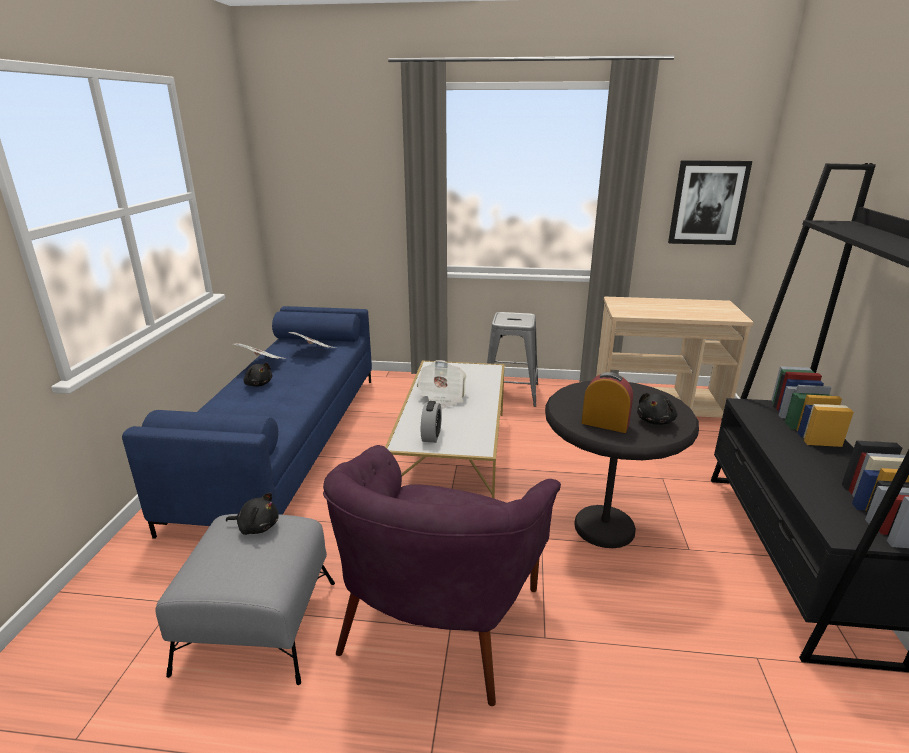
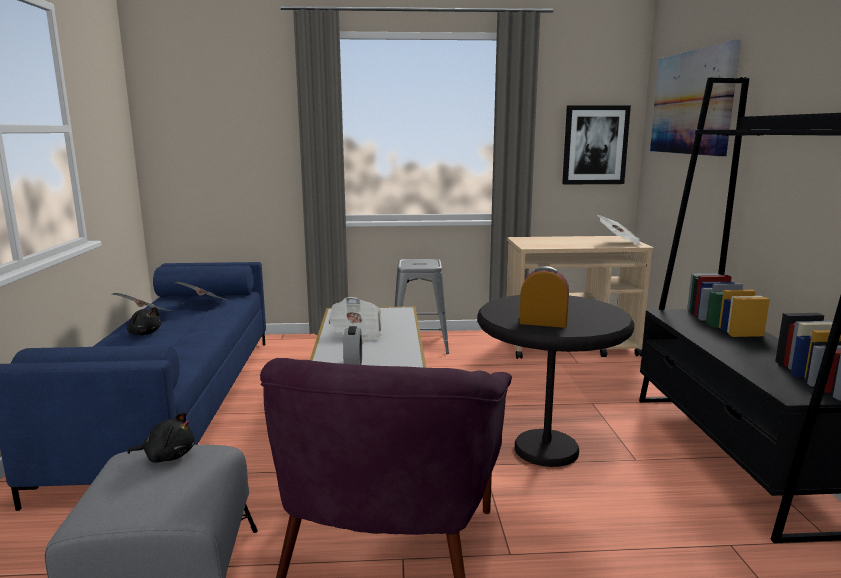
camera: 10 degrees left, 10 degrees down
(656, 421) = (591, 318): black plush toy -> none
(718, 312) = (619, 243): none -> newspaper
(815, 172) = (692, 103): none -> picture

